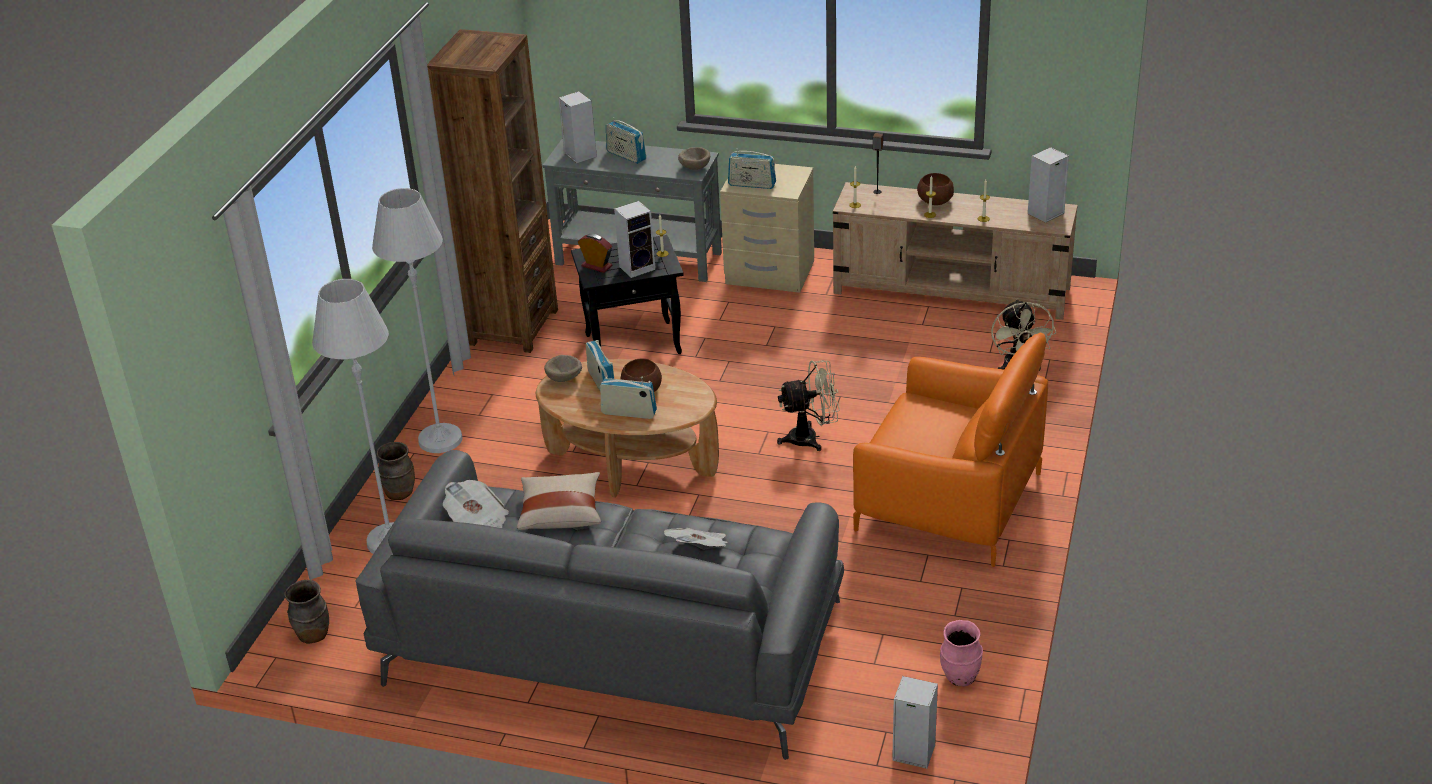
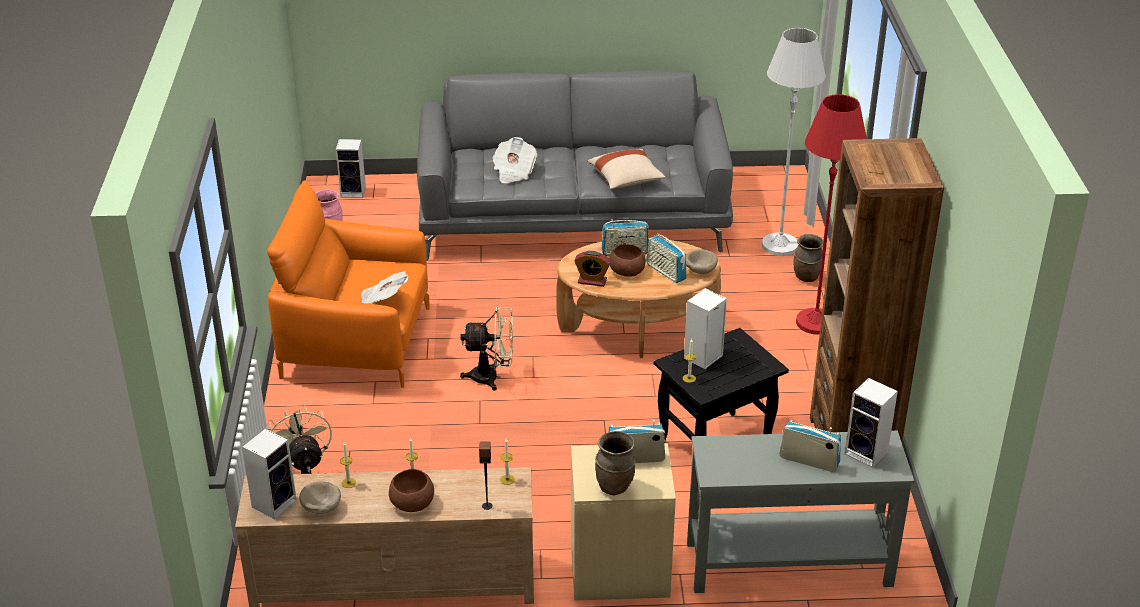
camera: 160 degrees right, 0 degrees up
(313, 635) = (775, 187): brown vase -> brown vase (614, 487)
(440, 439) = (815, 322): white floor lamp -> red floor lamp
(478, 522) = (679, 164): newspaper -> newspaper (383, 300)
(597, 266) = (745, 352): alarm clock -> alarm clock (592, 281)
(695, 167) = (713, 456): beige bowl -> beige bowl (321, 509)
(810, 438) = (492, 377): beige fan -> beige fan turned 150 degrees counterclockwise

